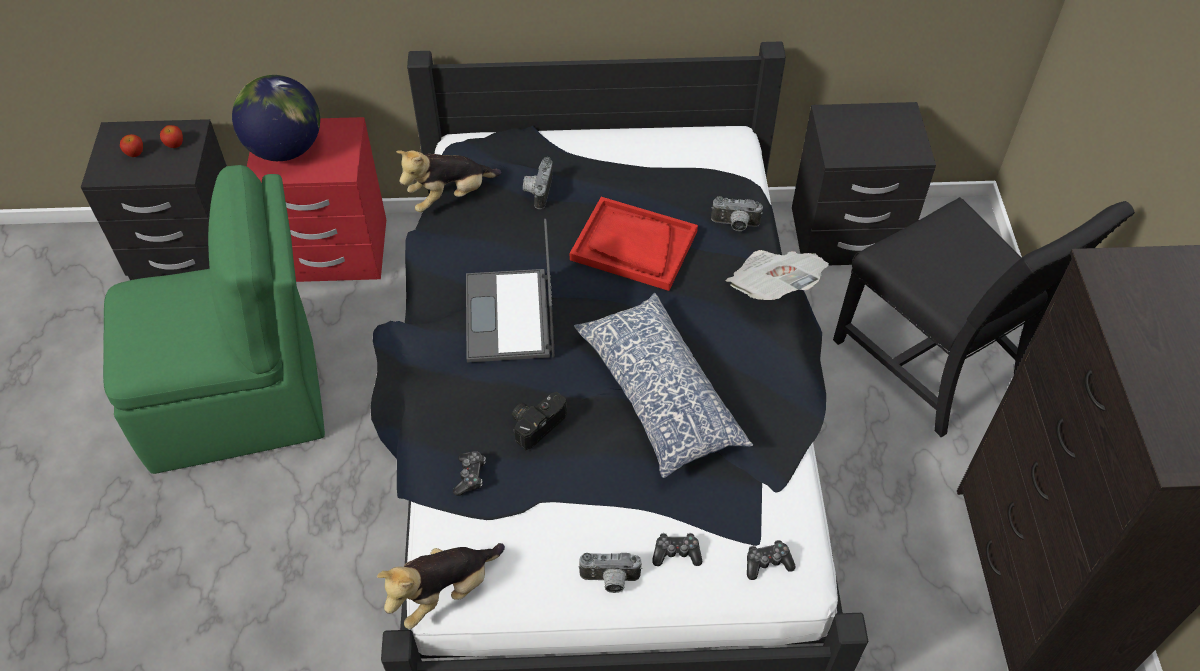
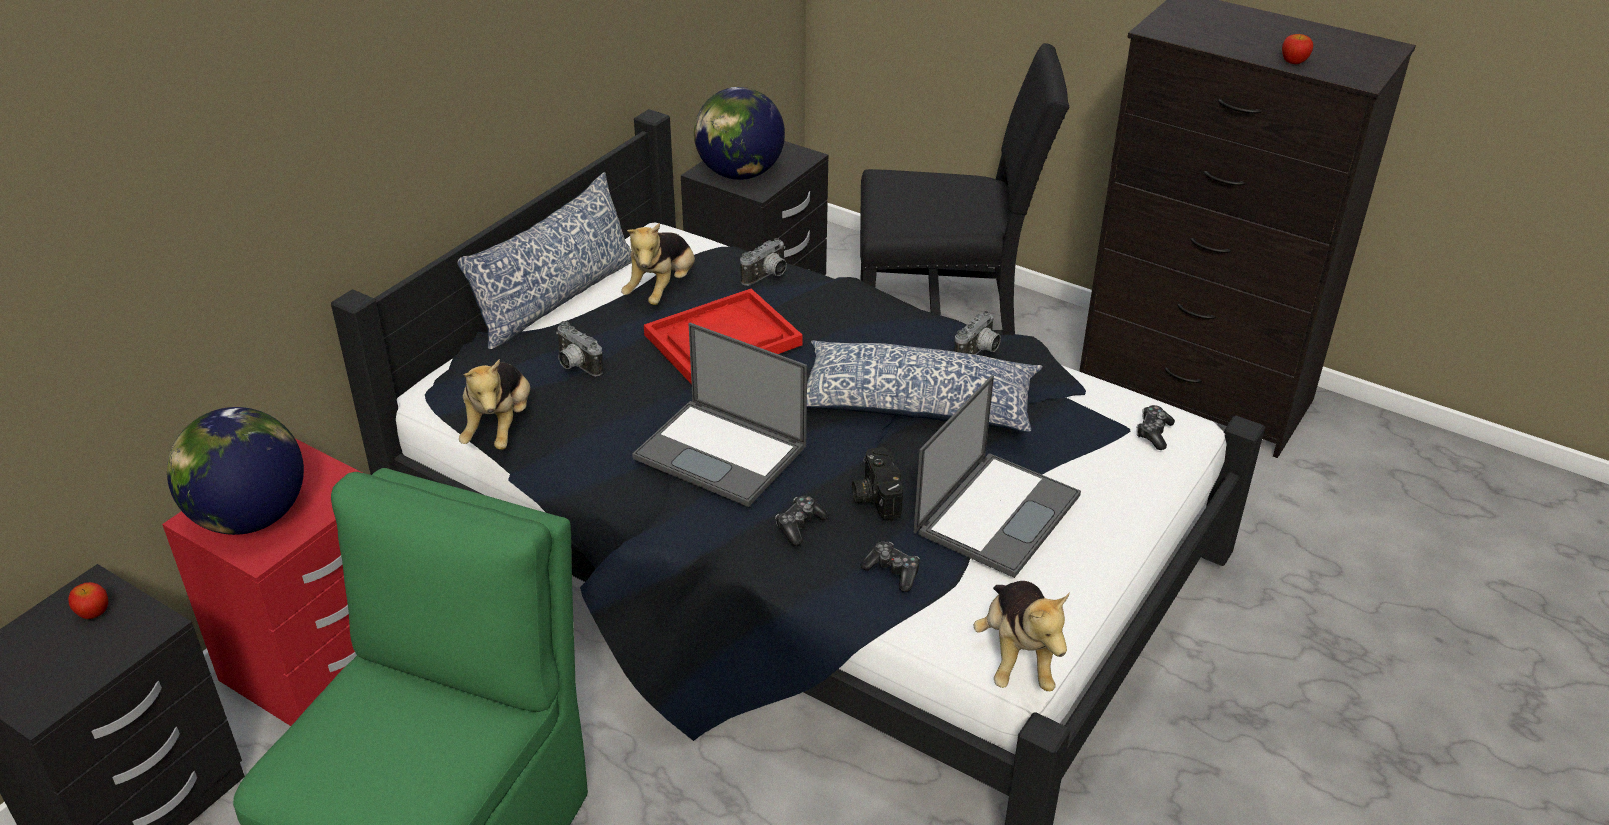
camera: 55 degrees left, 15 degrees down
(135, 153) = (51, 658): apple -> apple (1294, 61)
(579, 505) = (997, 512): none -> laptop
(605, 137) = (555, 299): none -> pillow
(610, 581) = (1096, 535): camera -> camera (979, 353)
(665, 181) = (662, 289): none -> plush toy
(676, 553) = (1099, 481): game controller -> game controller (800, 526)
(772, 288) = (864, 291): newspaper -> none
(849, 134) = (740, 174): none -> globe

